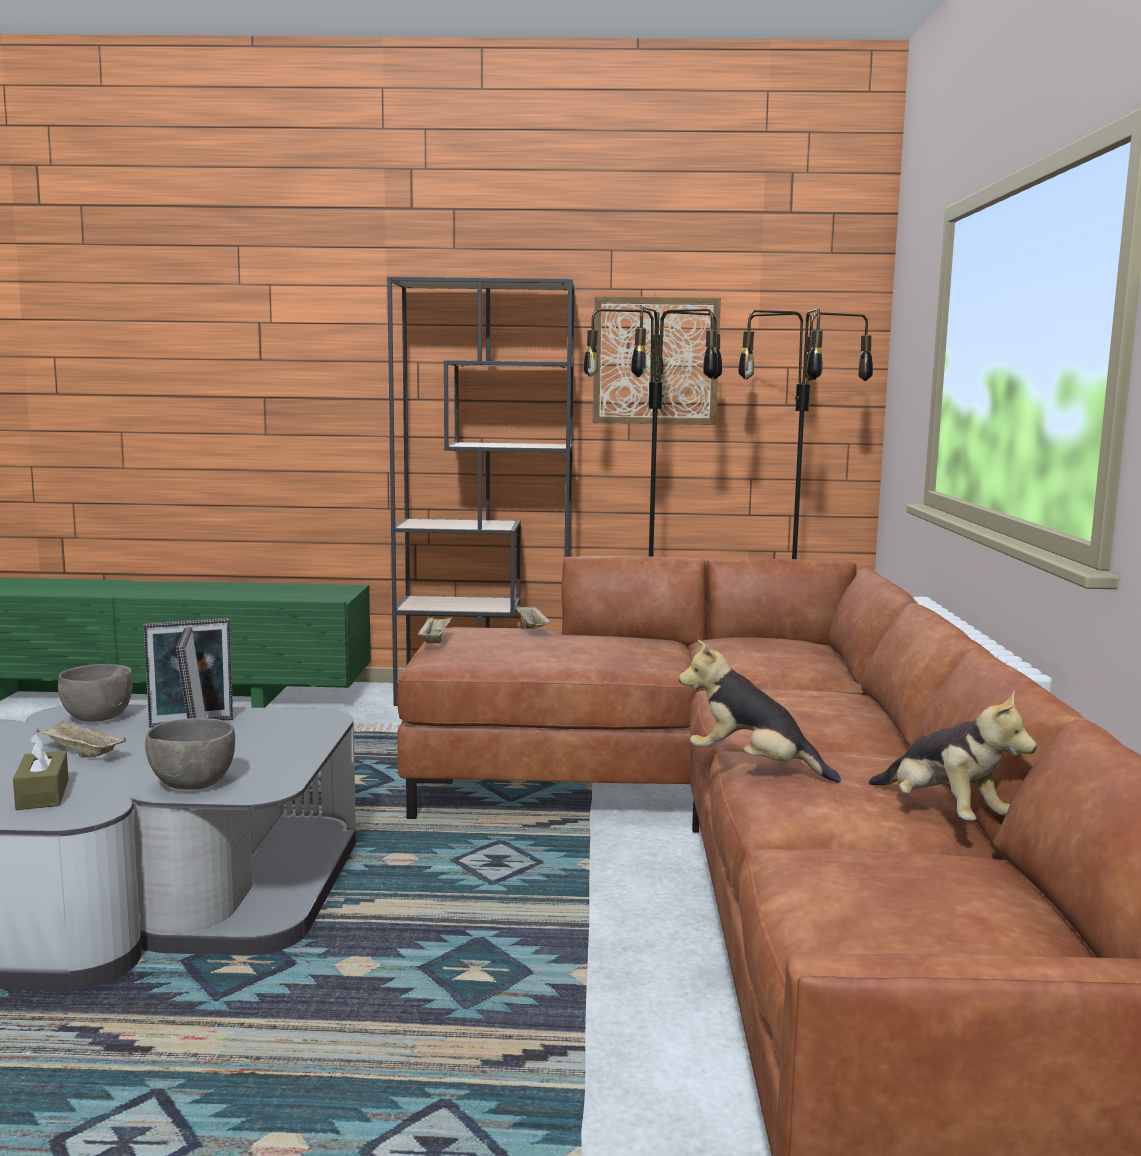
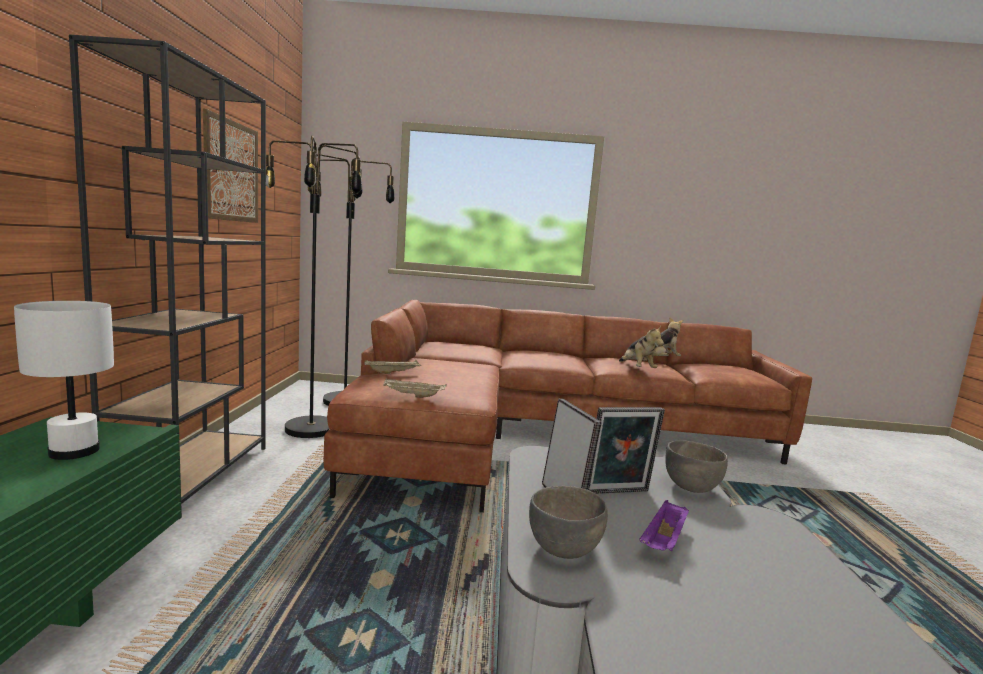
camera: 90 degrees left, 0 degrees up
(43, 794) = (758, 541): brown tissue box -> none
(80, 753) = (664, 541): beige tray -> purple tray
(294, 596) = (75, 451): none -> white table lamp
(753, 767) = (637, 369): plush toy -> plush toy turned 45 degrees counterclockwise

